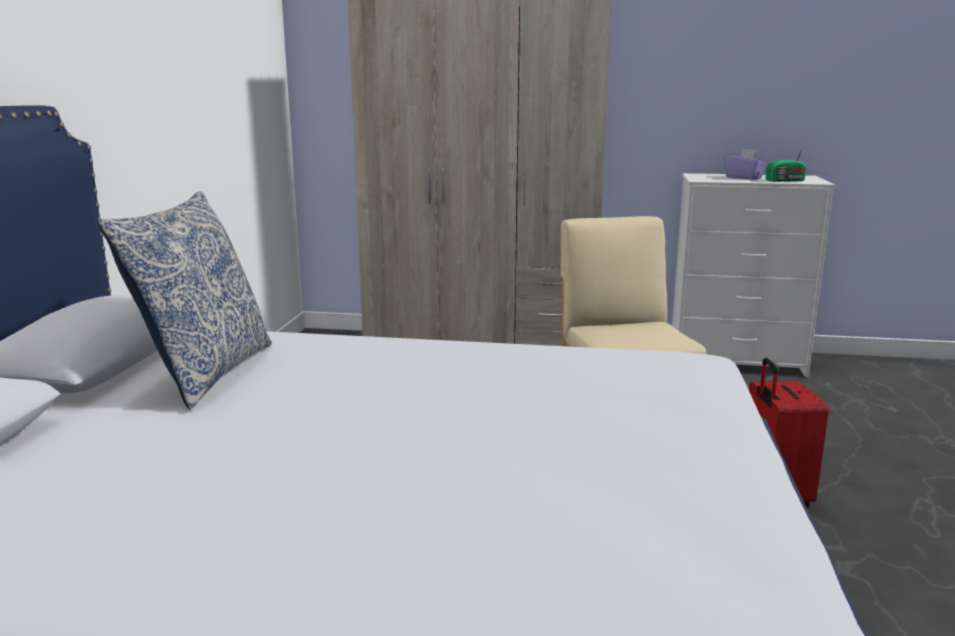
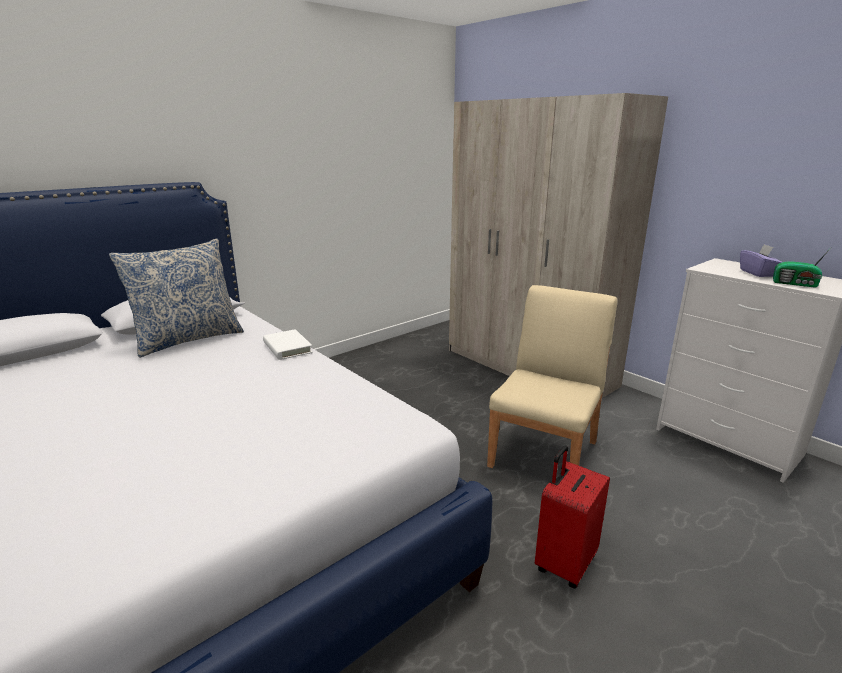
camera: 40 degrees right, 5 degrees up
(385, 343) = (287, 347): none -> white book

